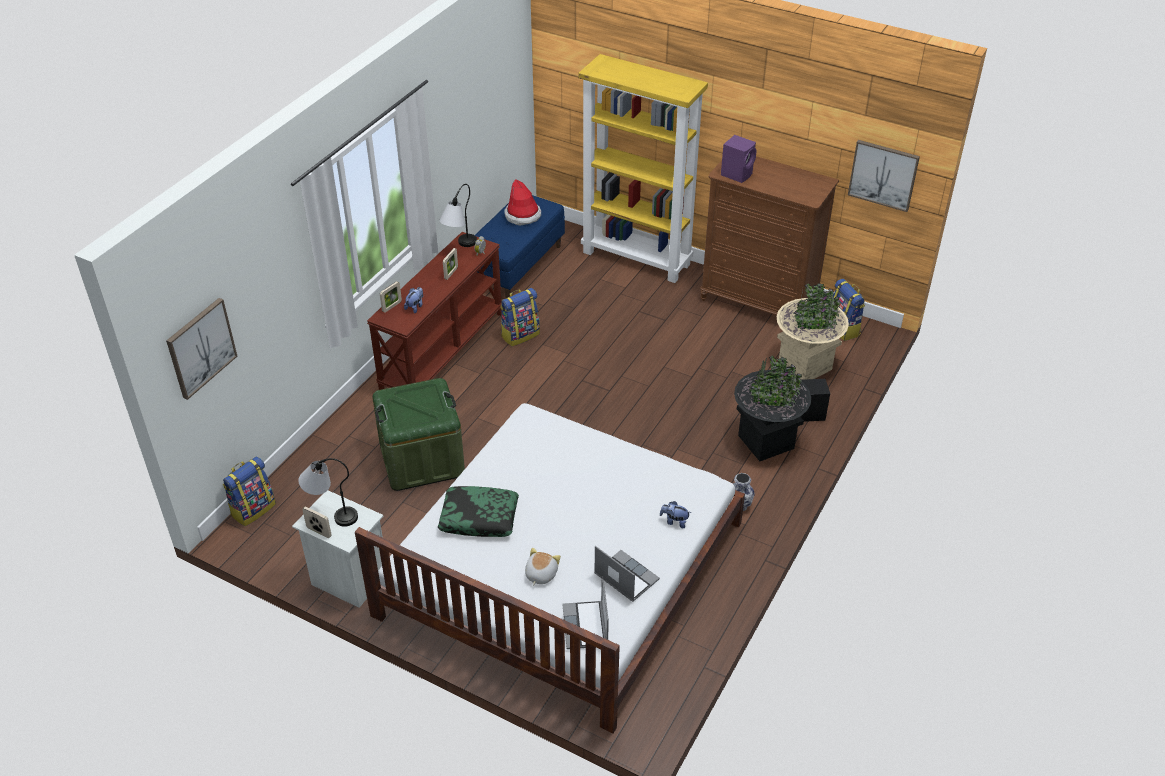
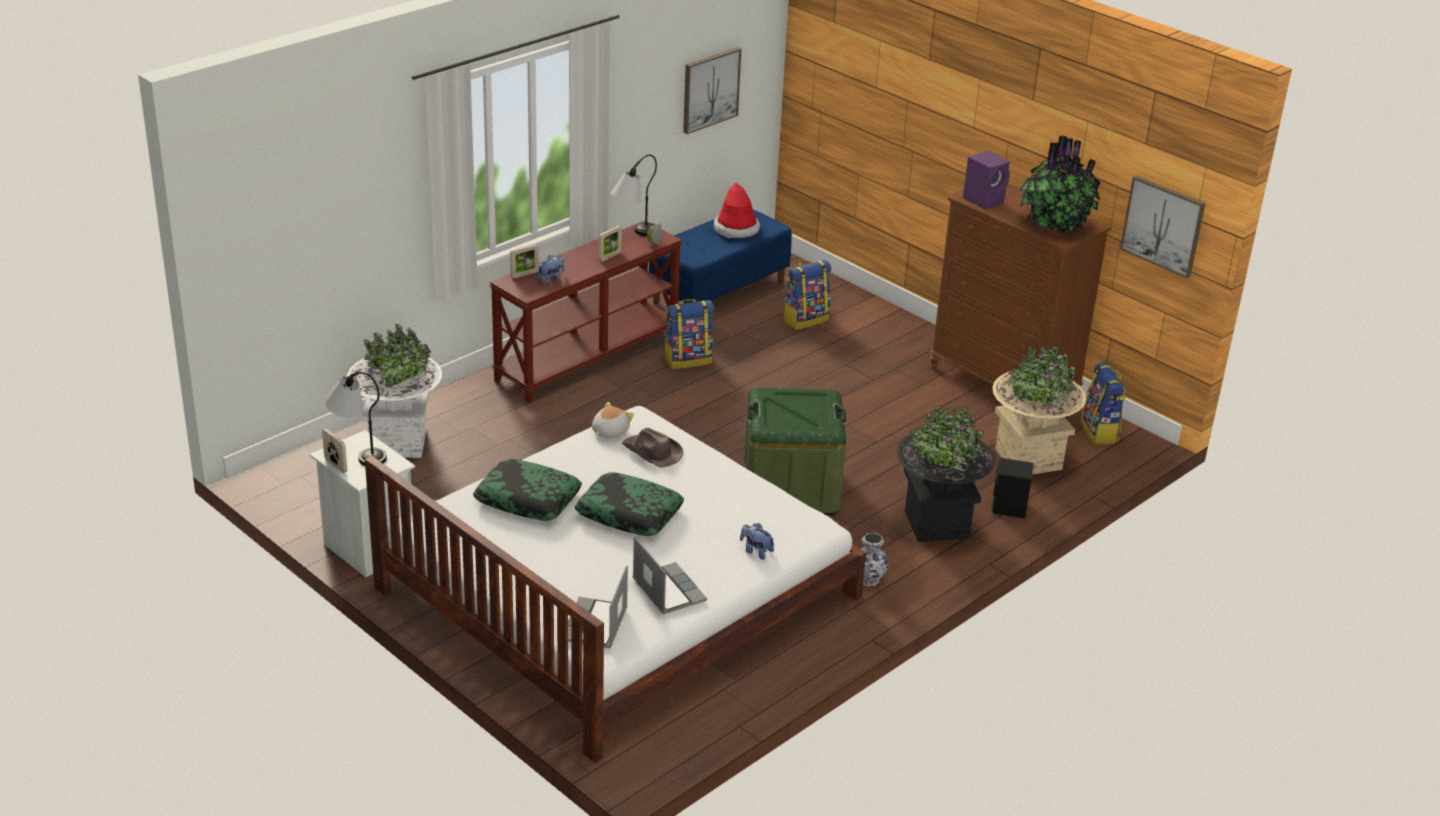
camera: 15 degrees right, 10 degrees down
(201, 347) = (266, 234): picture -> picture (710, 89)
(253, 509) = (296, 461): backpack -> backpack (805, 319)
(328, 469) = (398, 442): none -> white planter
(422, 459) = (509, 455): green storage box -> green storage box (791, 488)
(540, 574) = (569, 566): plush toy -> plush toy (609, 431)
(555, 447) = (652, 452): none -> brown hat
(563, 511) = (628, 513): none -> pillow
(637, 258) = (872, 312): yellow bookcase -> none
(798, 186) = (1054, 224): none -> potted plant

